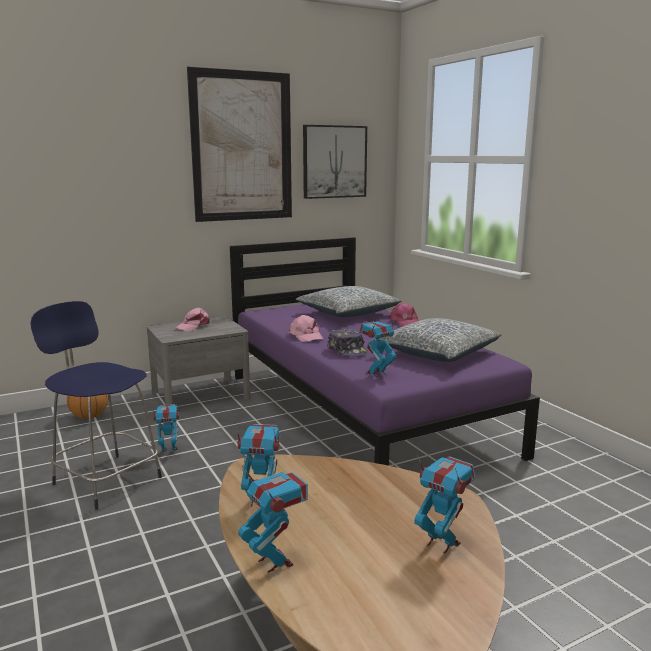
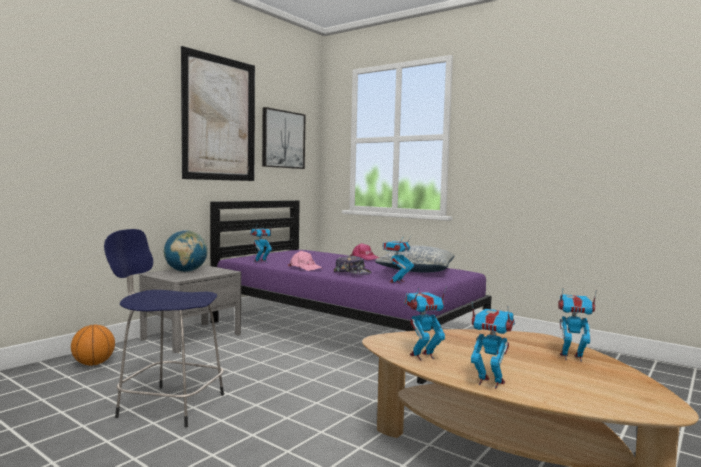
camera: 25 degrees left, 10 degrees down
(169, 451) = (209, 377): toy robot -> toy robot (260, 261)
(193, 326) = (186, 271): pink cap -> globe
(348, 313) = (314, 256): pillow -> none

